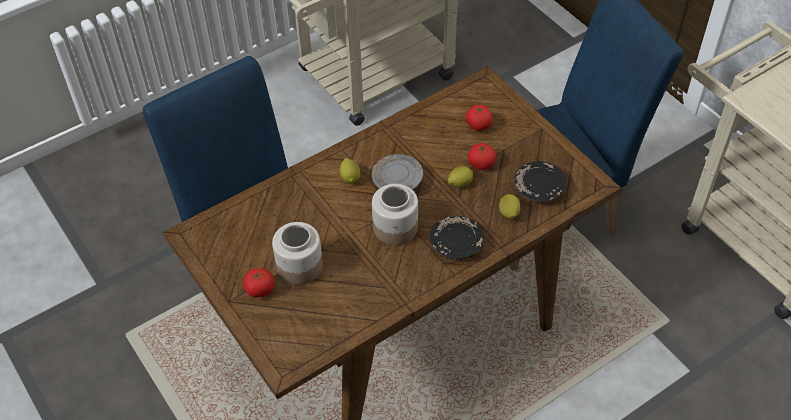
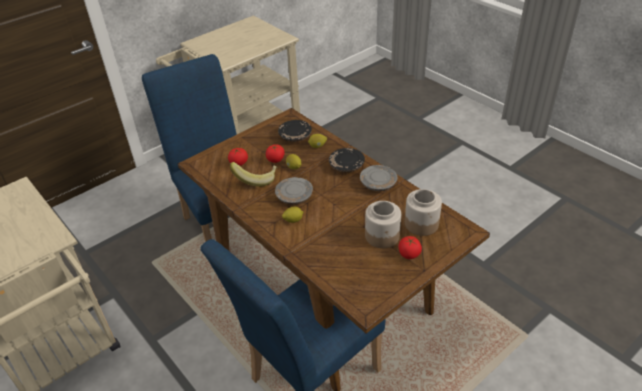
camera: 95 degrees left, 10 degrees down
(395, 228) = (337, 193): jar -> jar (421, 223)
(408, 277) = (378, 183): none -> grey plate
(440, 143) = (256, 179): none -> banana

